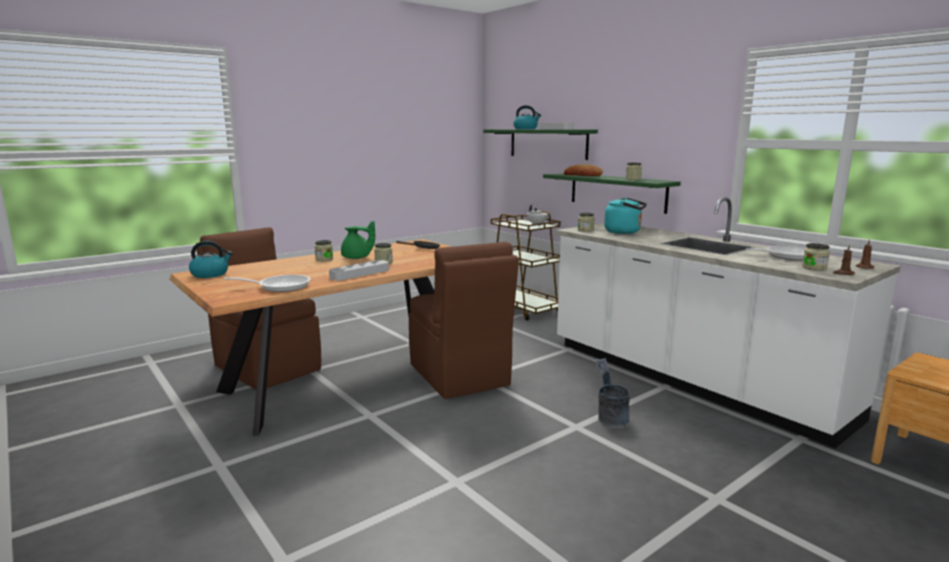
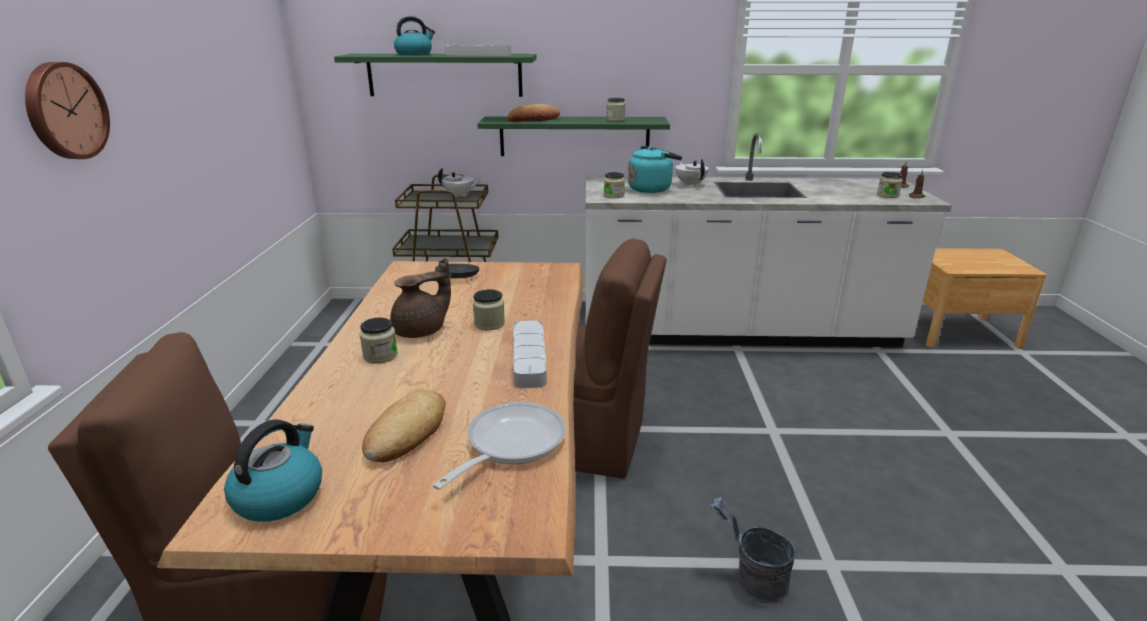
camera: 50 degrees left, 10 degrees up
(269, 275) = (407, 432): none -> bread
(300, 139) = (64, 111): none -> wall clock
(357, 258) = (422, 331): green teapot -> brown teapot
(610, 417) = (770, 404): grey bucket -> grey bucket (752, 581)
(664, 235) = (690, 184): none -> white teapot
(787, 256) = (837, 187): frying pan -> none

